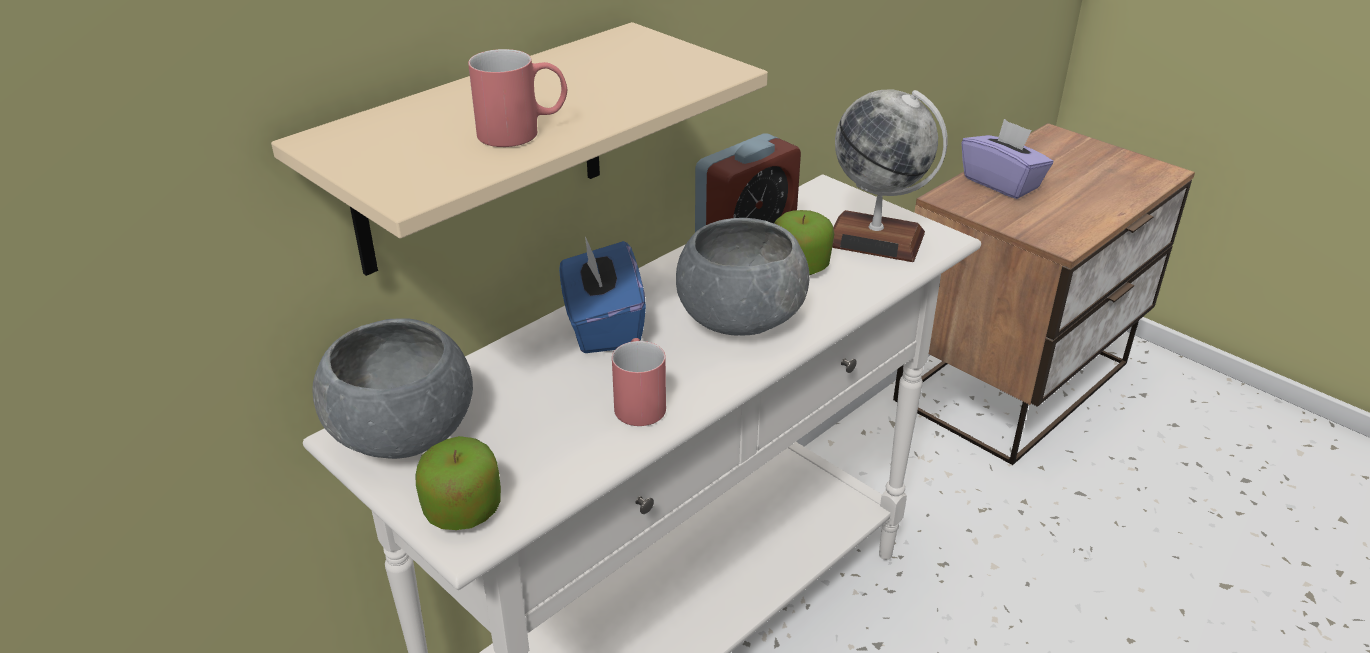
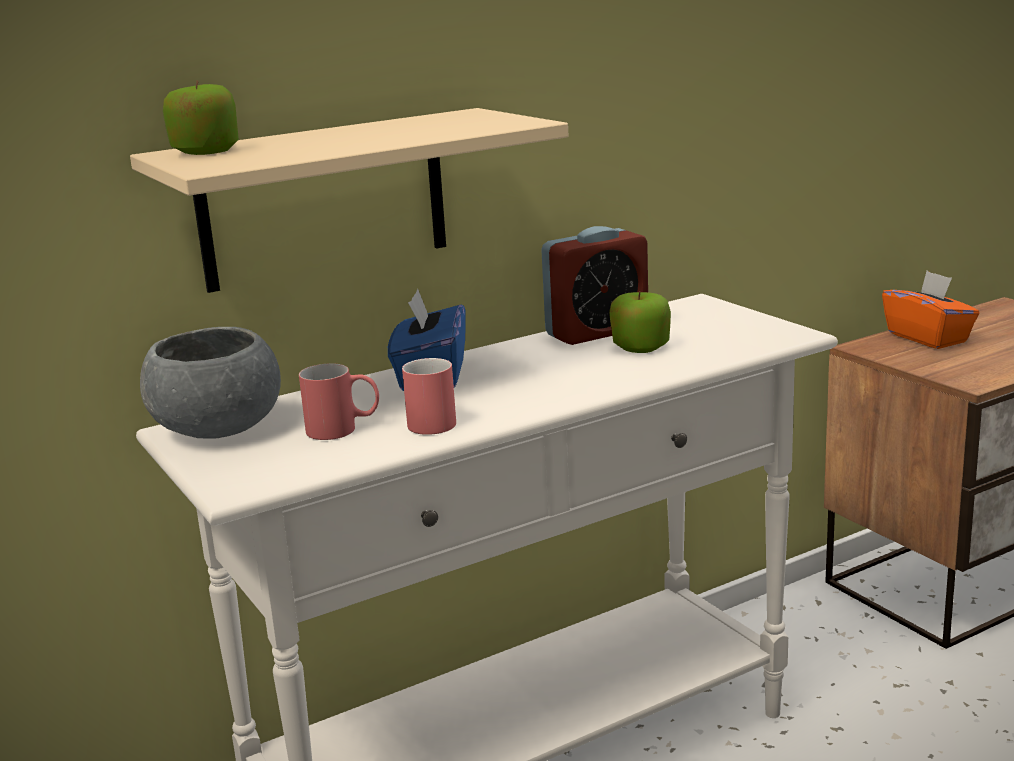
camera: 15 degrees right, 15 degrees down
(463, 511) = (240, 474): apple -> apple (205, 152)
(523, 132) = (327, 147): red mug -> red mug (344, 429)
(740, 318) = (561, 376): grey bowl -> none
(875, 239) = (726, 332): globe -> none
(1001, 183) = (928, 338): purple tissue box -> orange tissue box

